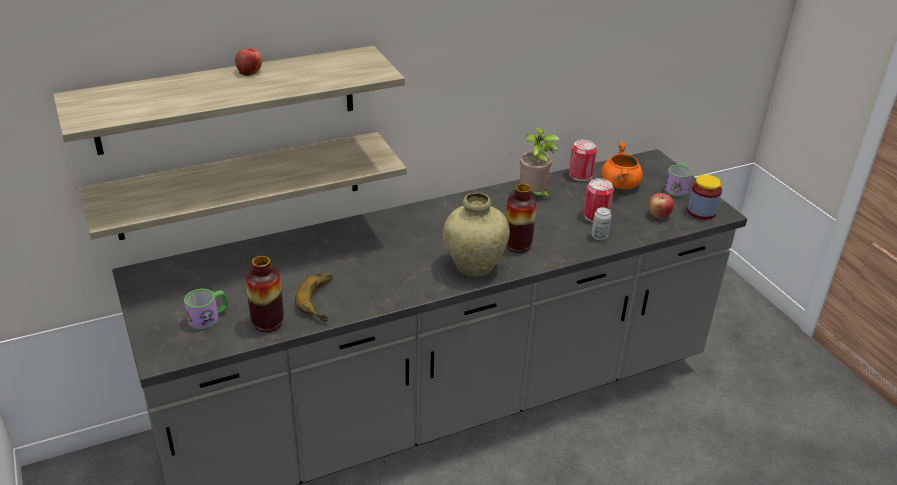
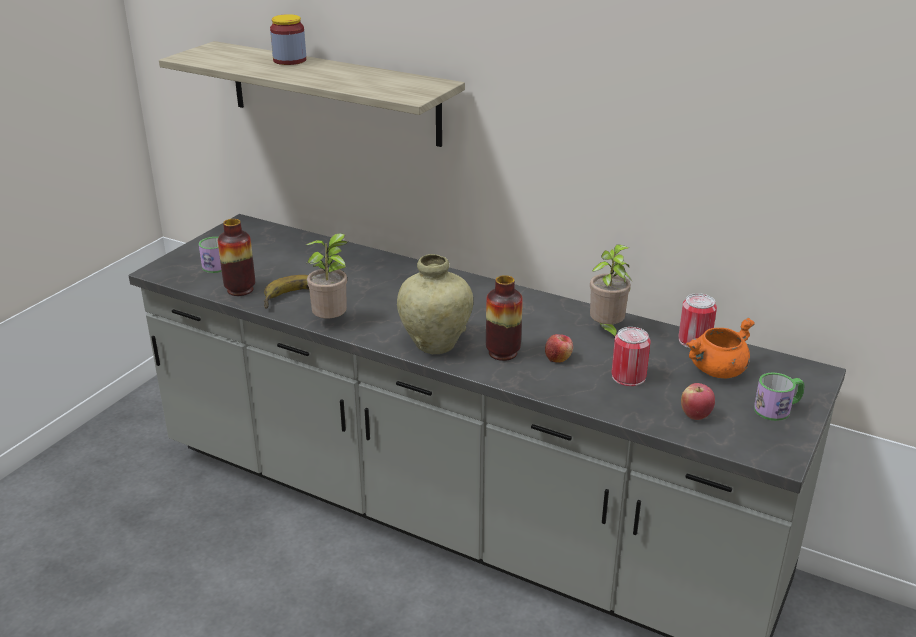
camera: 55 degrees right, 5 degrees down
(240, 186) = (341, 184): shelf -> none
(249, 71) = (336, 67): apple -> apple (558, 358)
(385, 298) = (332, 322): none -> potted plant
(599, 236) = (591, 392): can -> none
(701, 212) = (754, 442): jar -> jar (289, 60)

